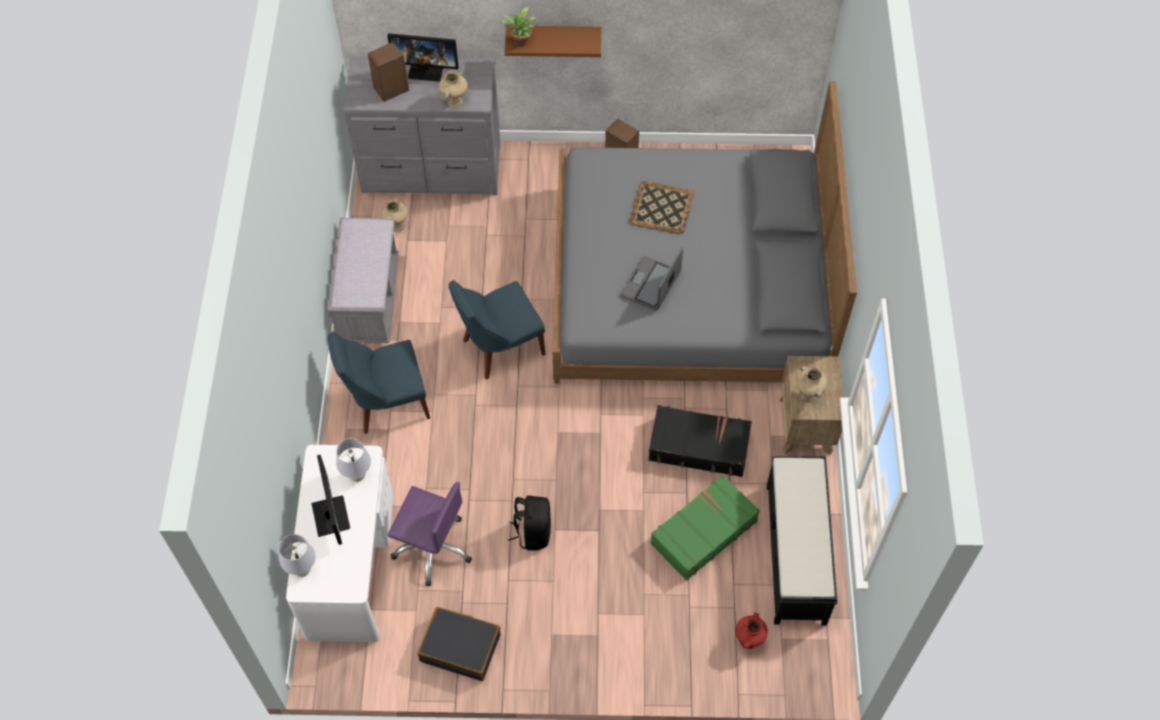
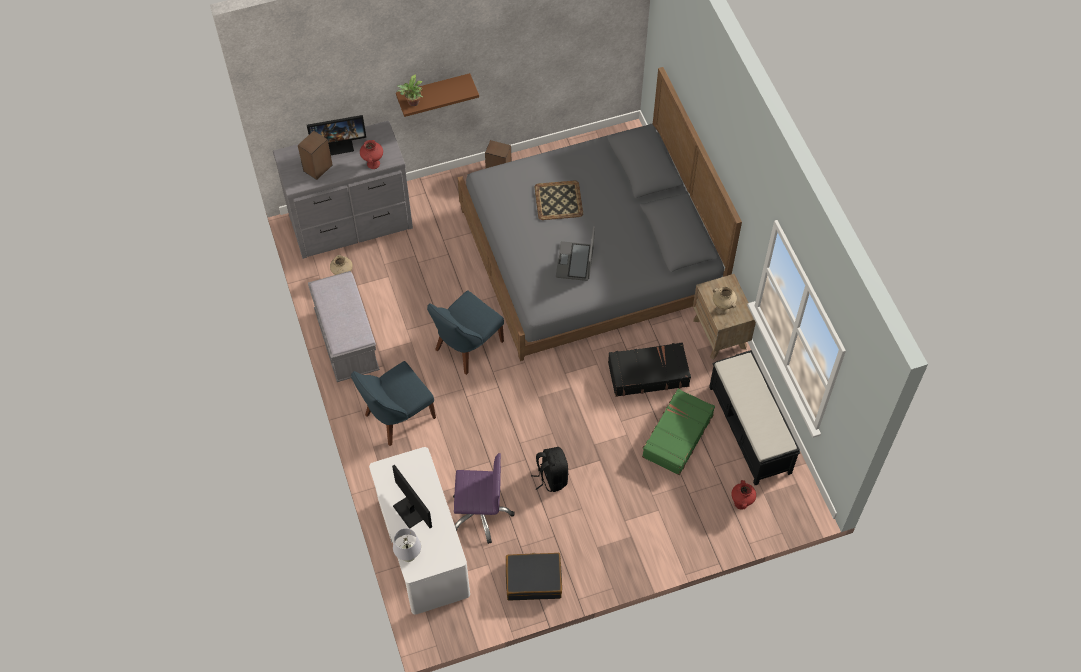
camera: 20 degrees left, 0 degrees up
(358, 476) = (419, 474): white table lamp -> none
(455, 101) = (373, 163): beige vase -> red vase

